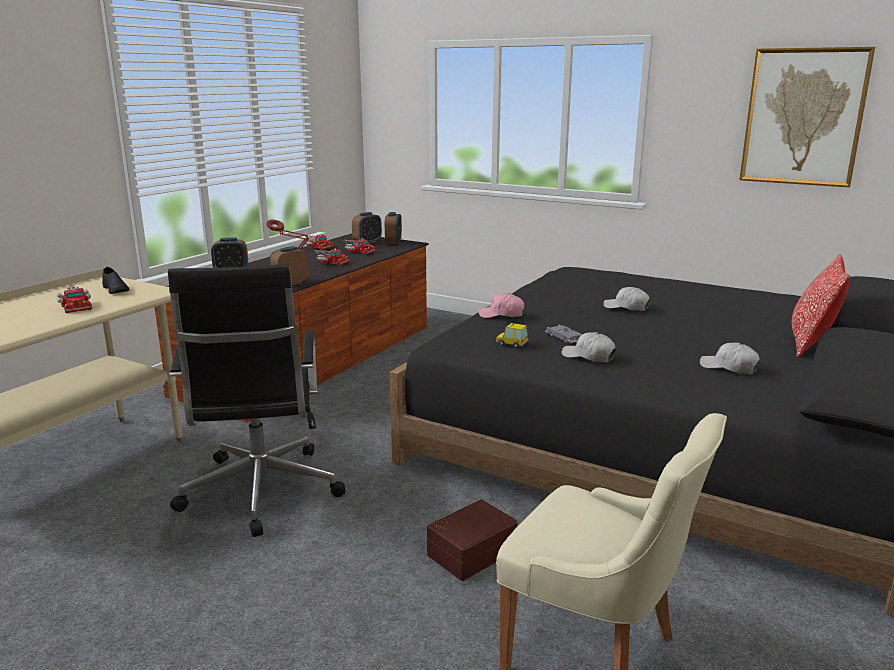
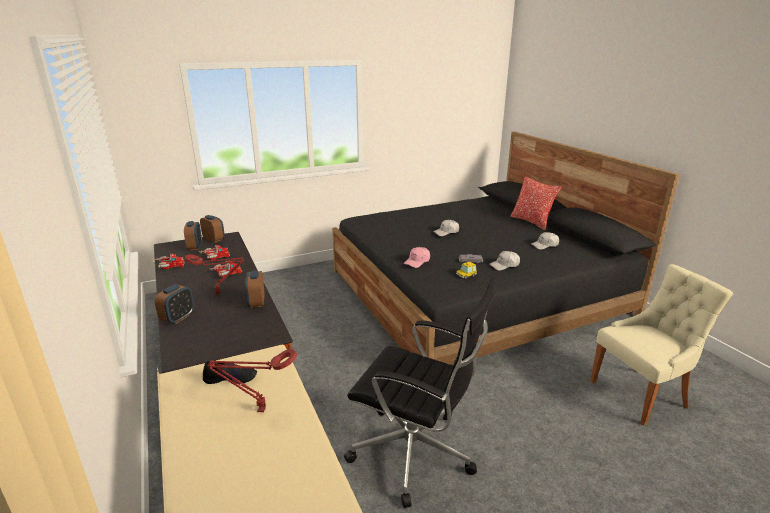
camera: 55 degrees left, 5 degrees up
(75, 306) = (259, 410): toy truck -> red table lamp
(470, 551) = (542, 394): brown storage box -> none
(803, 117) = (442, 105): picture -> none

